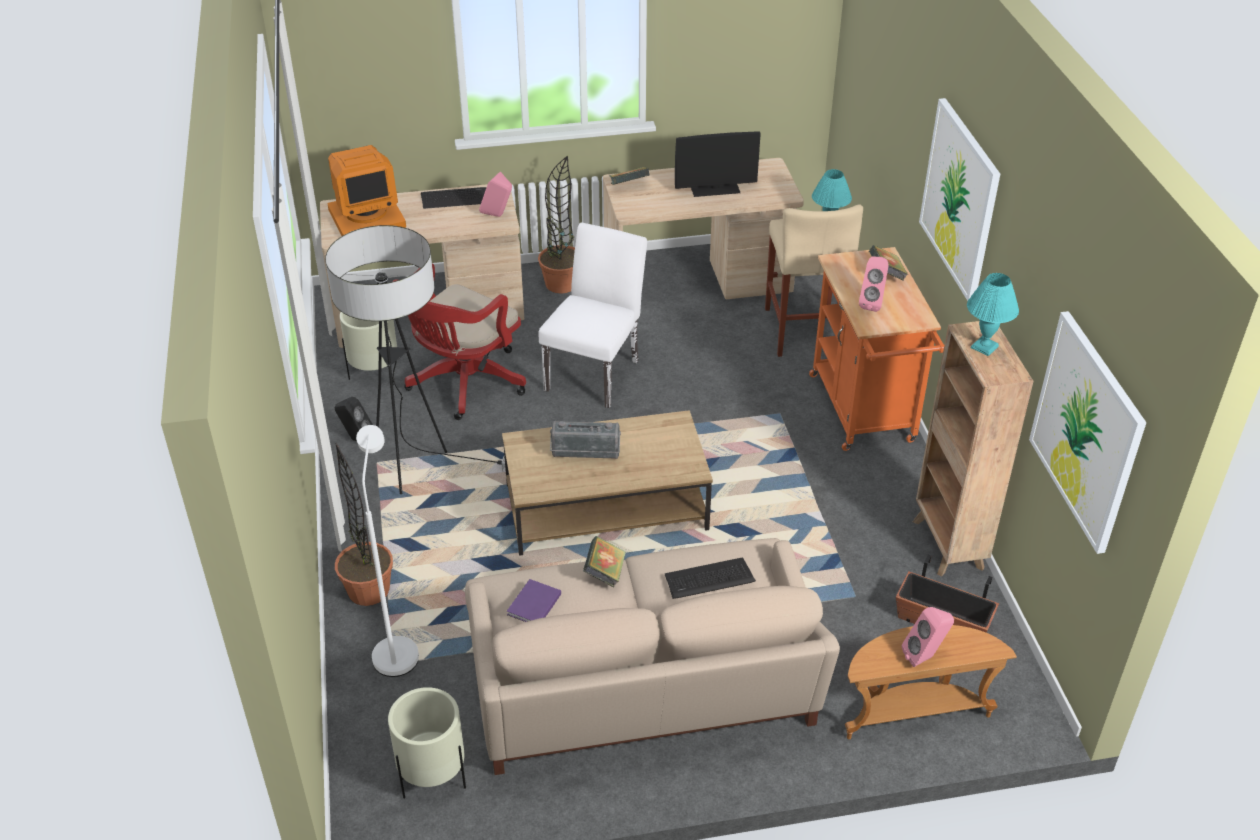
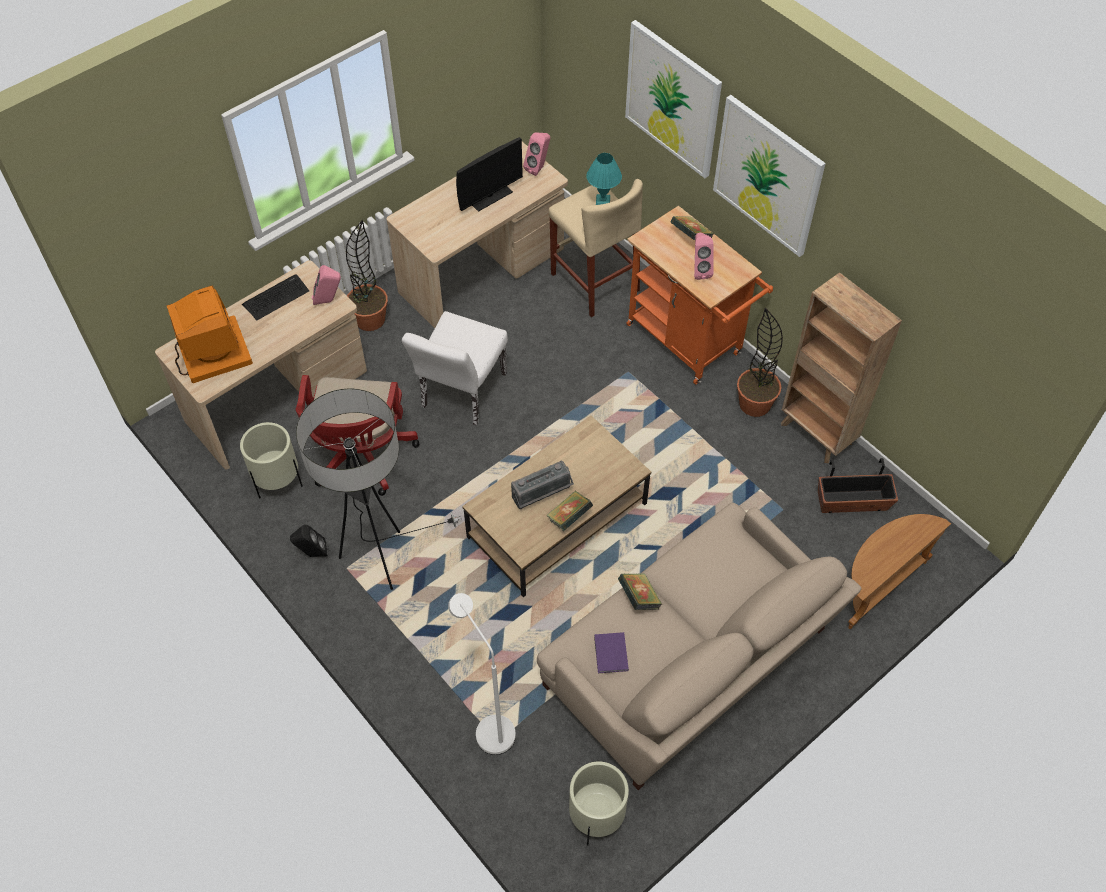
camera: 30 degrees left, 15 degrees up
(366, 217) = (212, 351): monitor -> monitor turned 60 degrees counterclockwise
(368, 590) = (429, 688): potted plant -> potted plant (754, 404)
(596, 371) = (460, 395): white chair -> white chair turned 150 degrees counterclockwise
(629, 186) = (417, 222): book -> book (569, 517)
(709, 579) = (718, 566): keyboard -> none
(925, 657) = (896, 554): pink speaker -> pink speaker (538, 168)
(984, 346) = (850, 302): turquoise table lamp -> none
(1086, 431) = (974, 356): picture -> picture (673, 99)

